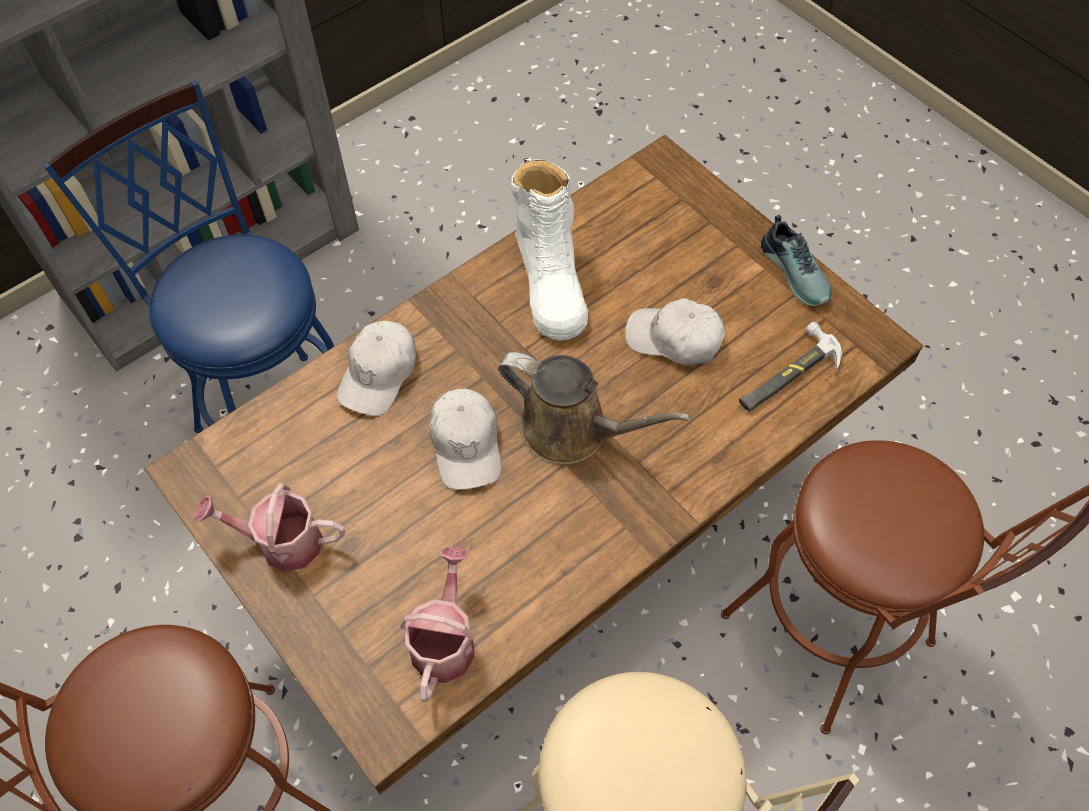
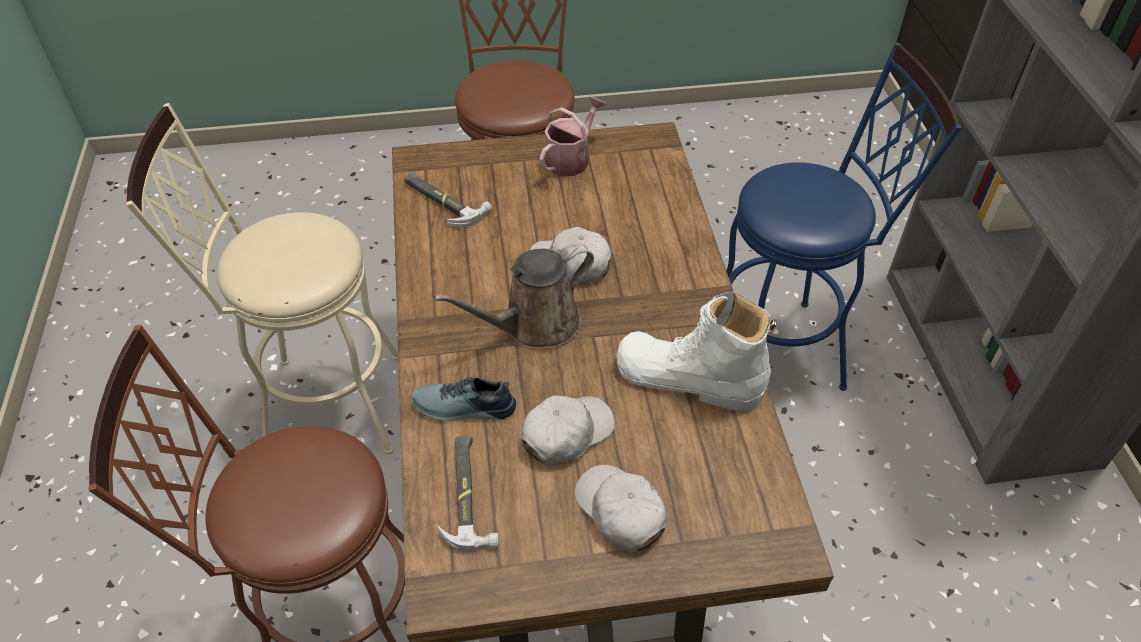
camera: 120 degrees right, 10 degrees down
(379, 374) = (667, 243): white cap -> white cap (620, 511)
(445, 640) = (443, 201): watering can -> hammer
(797, 271) = (569, 580): shoe -> shoe (464, 408)

